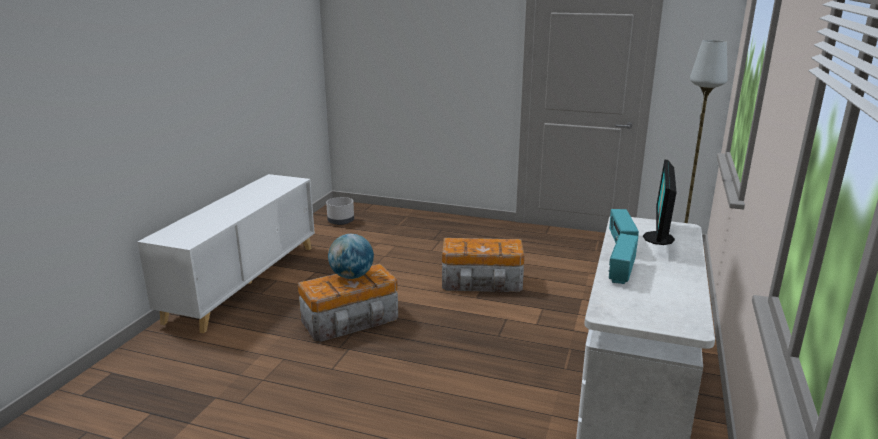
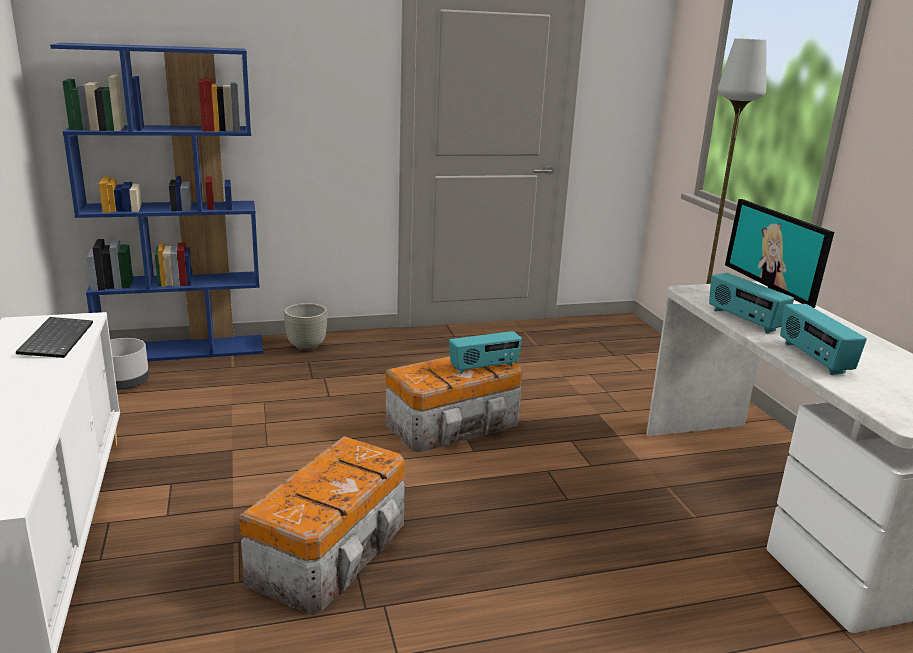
camera: 35 degrees left, 0 degrees up
(276, 187) = (55, 339): none -> keyboard
(352, 276) = (327, 472): globe -> none
(384, 211) = (184, 349): none -> blue bookcase
(449, 222) = (307, 346): none -> grey planter
(499, 248) = (484, 367): none -> radio

